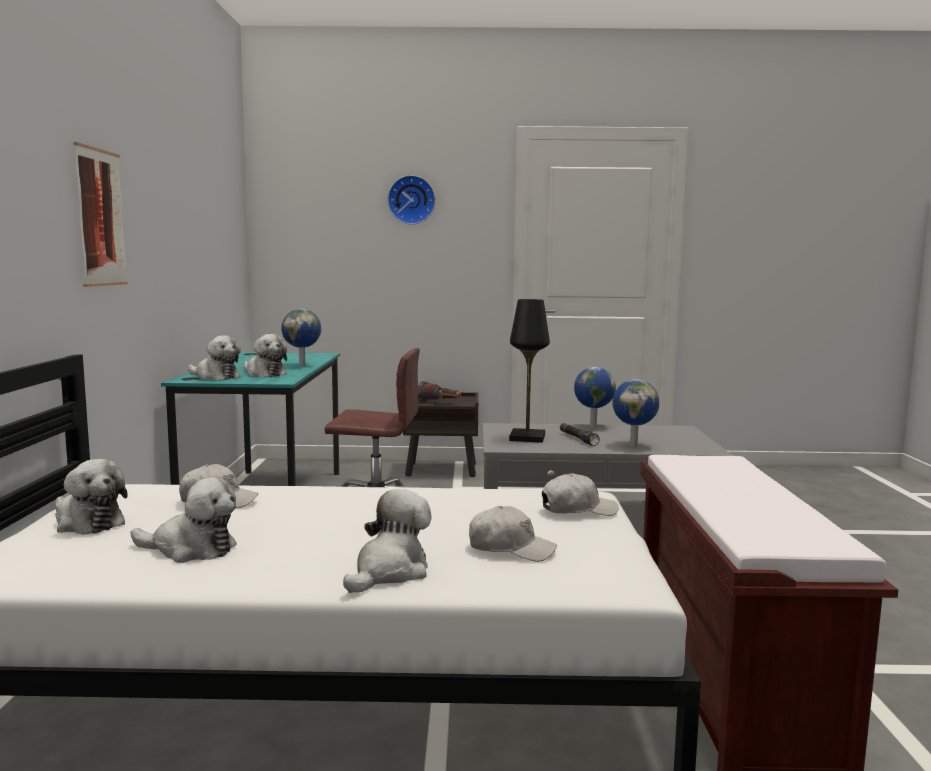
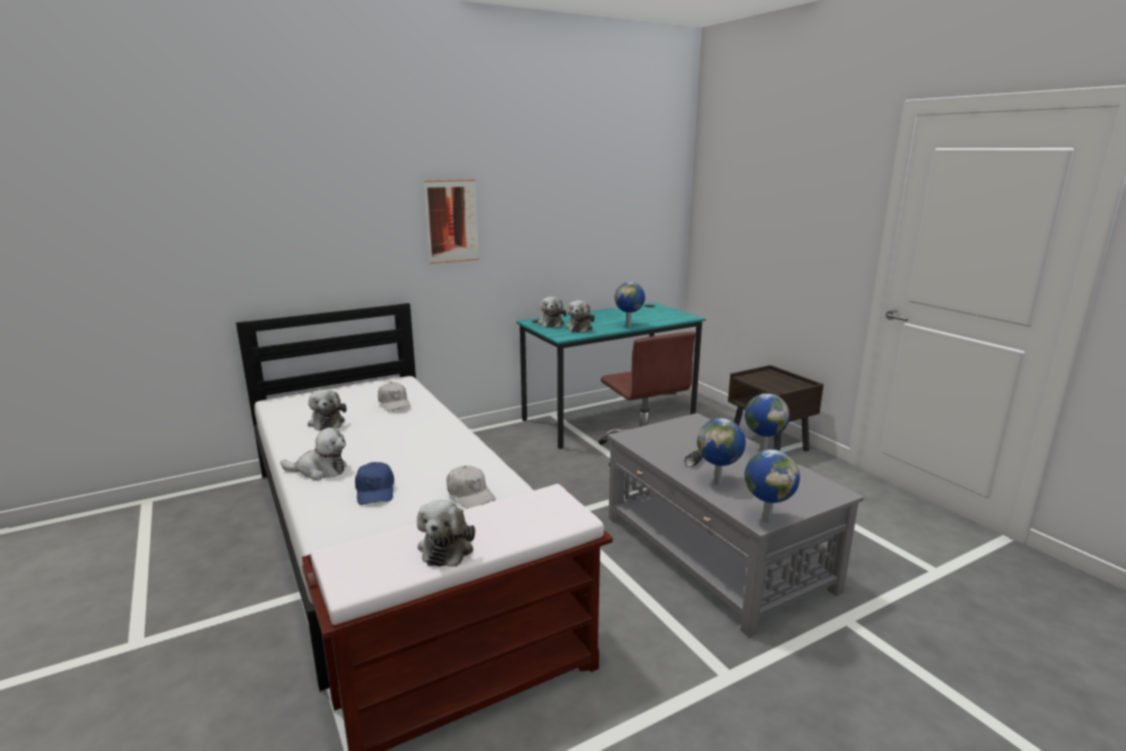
camera: 60 degrees right, 10 degrees up
(87, 522) = (348, 393): plush toy -> plush toy (447, 547)
(411, 200) = (798, 183): wall clock -> none
(439, 403) = (762, 383): flashlight -> none
(511, 549) = (375, 491): white cap -> blue cap
(527, 438) = (673, 438): black table lamp -> none
(709, 449) = (766, 520): none -> globe

